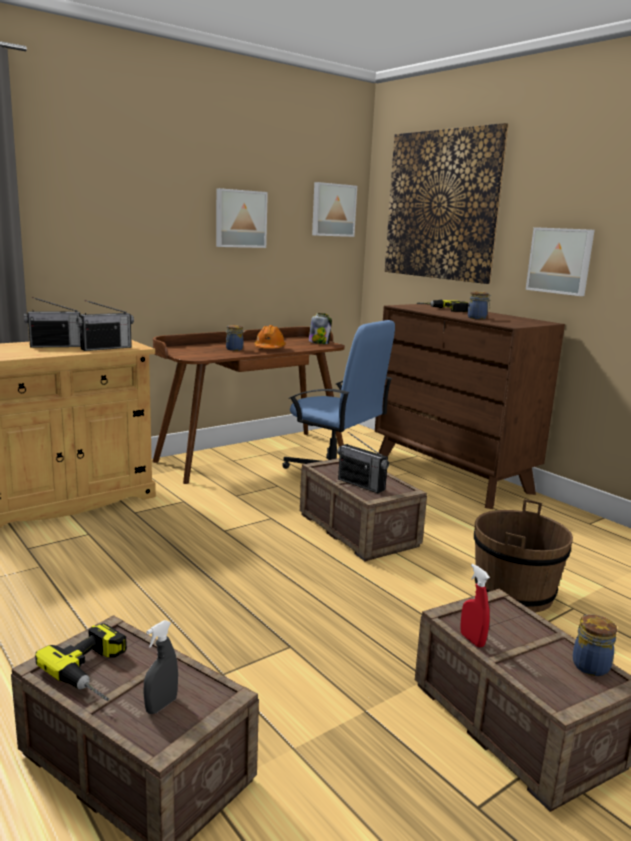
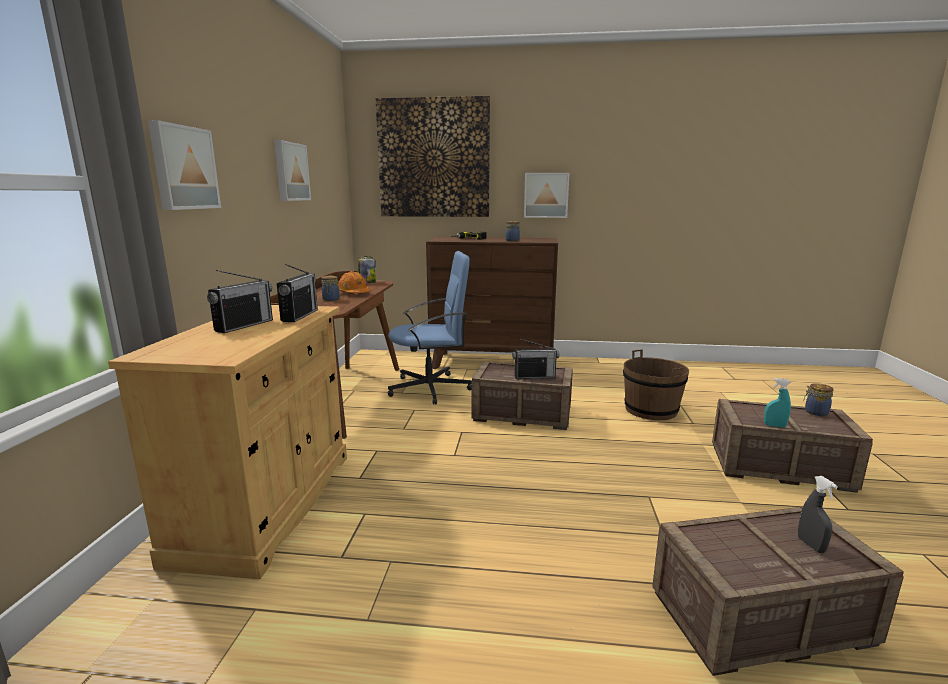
camera: 45 degrees left, 0 degrees up
(98, 671) = (752, 556): power drill -> none
(333, 210) = (334, 164): picture -> picture (183, 168)
(472, 640) = (774, 426): red spray bottle -> turquoise spray bottle

